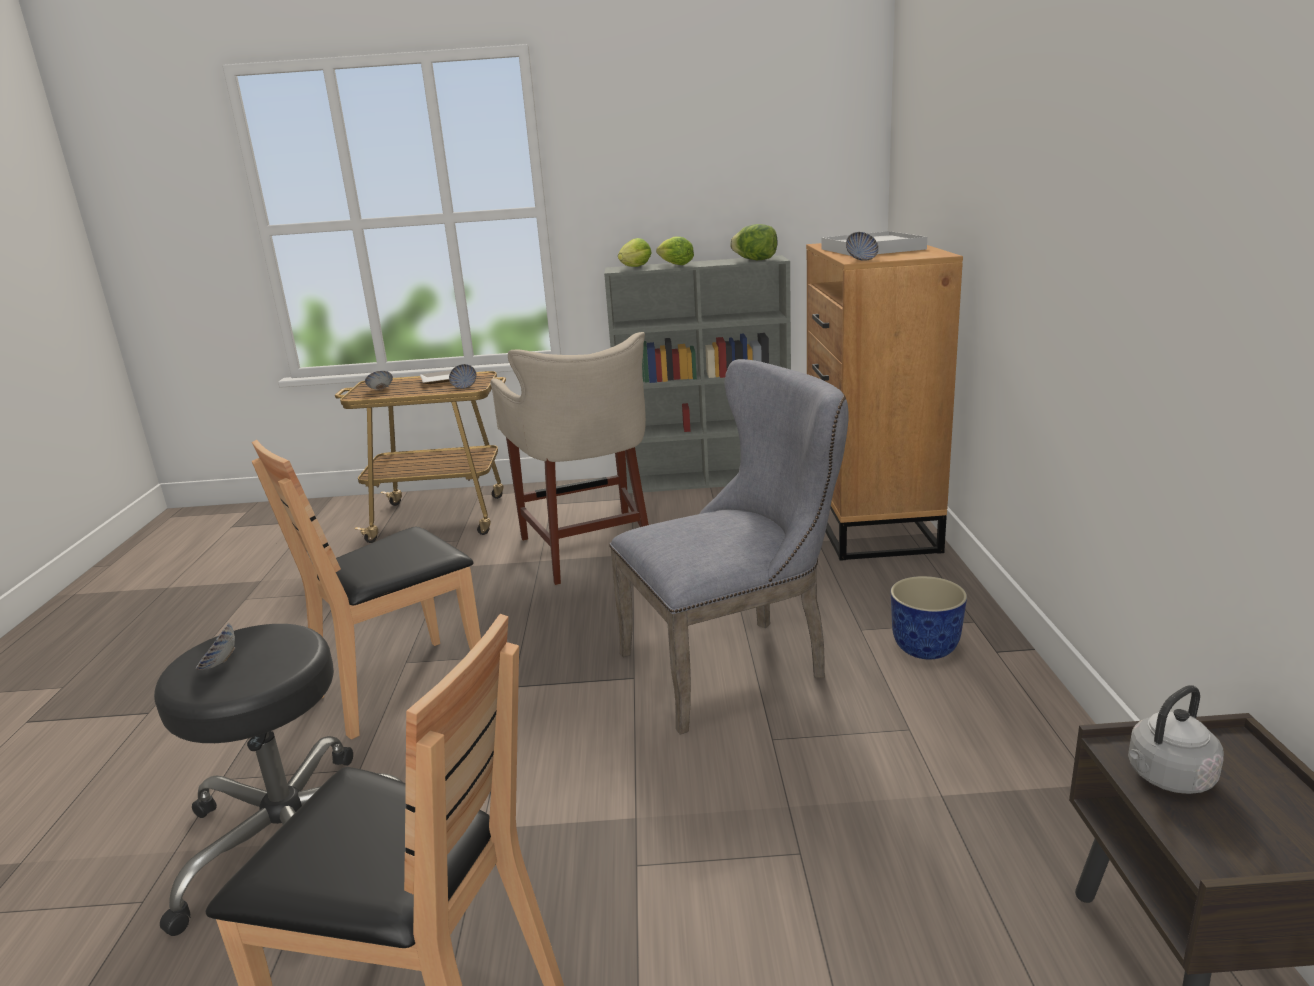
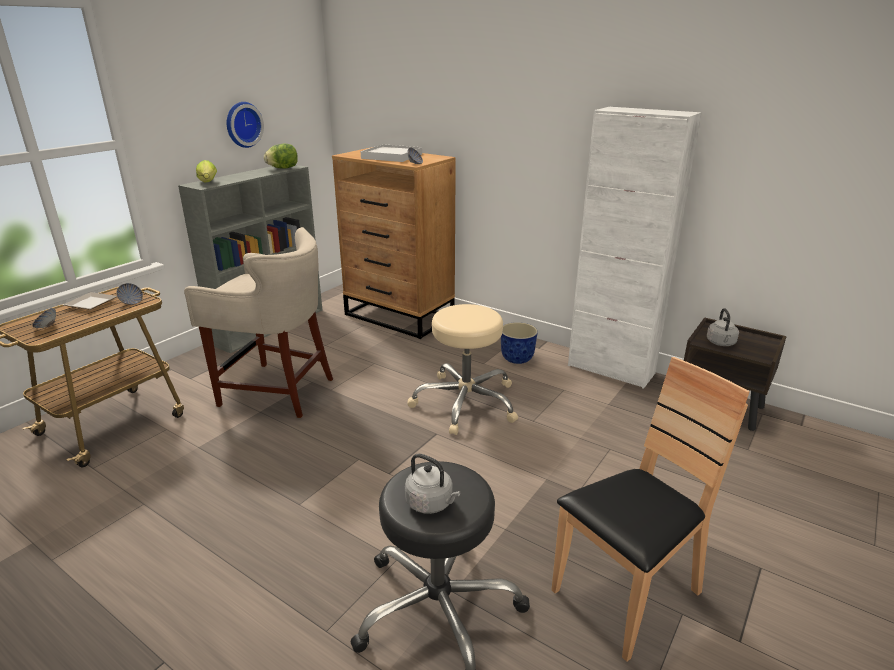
camera: 55 degrees left, 5 degrees up
(219, 664) = (431, 503): bowl -> grey kettle
(402, 687) = (327, 515): brown chair -> none
(674, 265) = (234, 177): lettuce -> none
(717, 195) = (242, 124): none -> wall clock
(735, 664) = (465, 403): grey chair -> beige stool
(1067, 751) = (610, 369): none -> white cabinet

